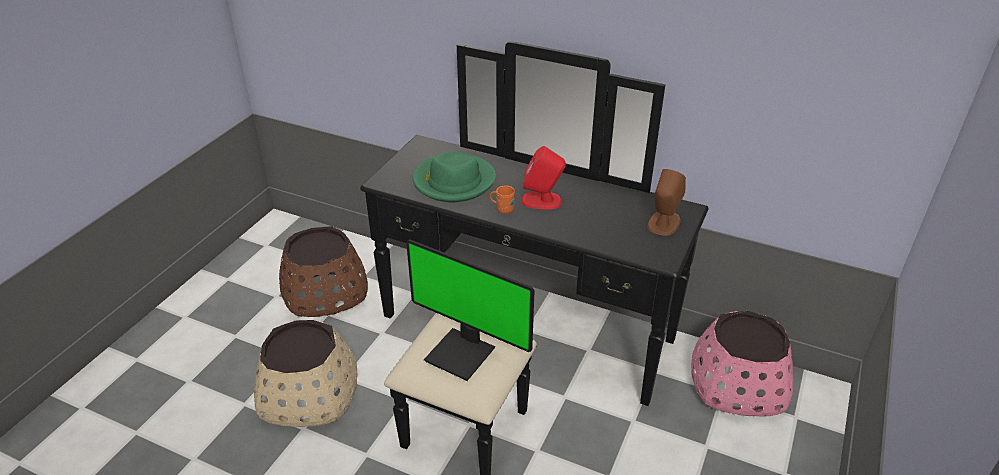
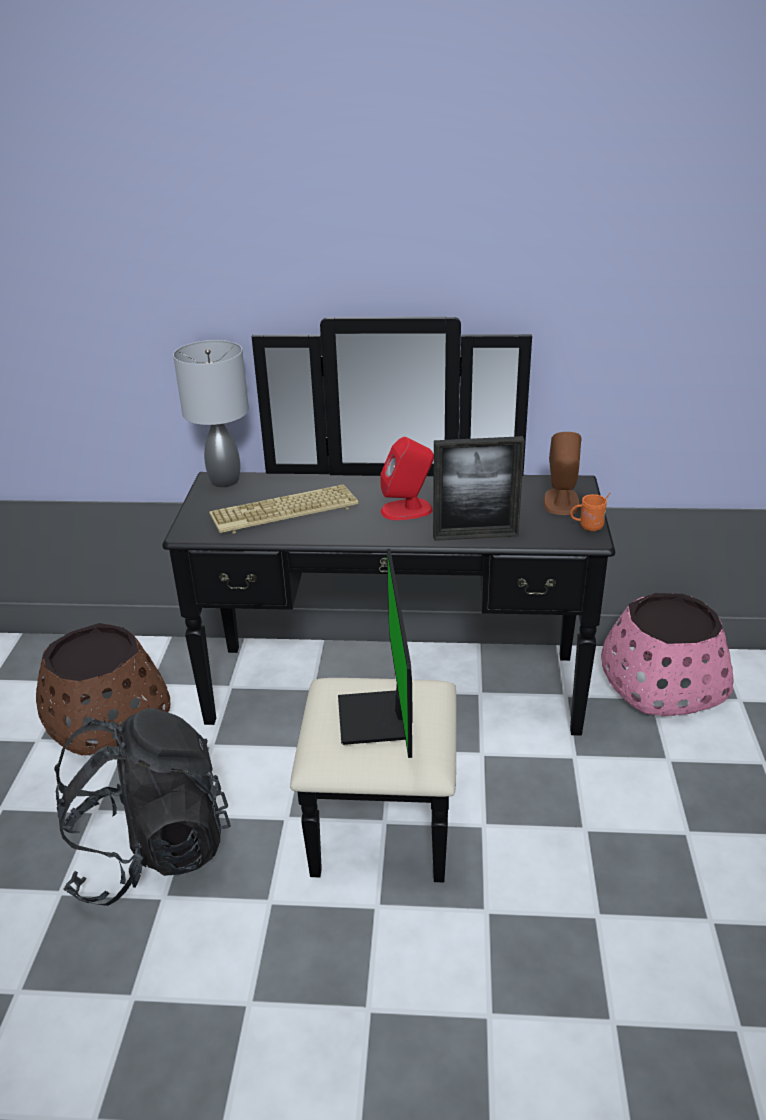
camera: 20 degrees left, 5 degrees down
(309, 394) = (150, 850): beige planter -> black backpack
(428, 145) = (224, 480): none -> grey table lamp
(453, 181) = (283, 512): green hat -> keyboard
(462, 353) = (379, 719): monitor -> monitor turned 75 degrees clockwise
(502, 209) = (366, 529): orange mug -> orange mug (587, 527)
(578, 235) = (475, 536): none -> picture frame

